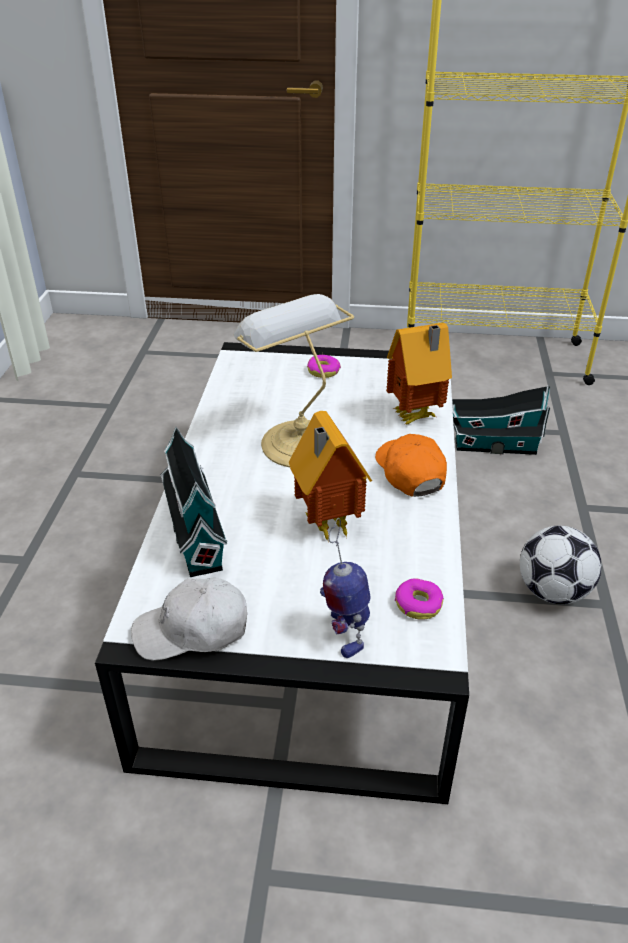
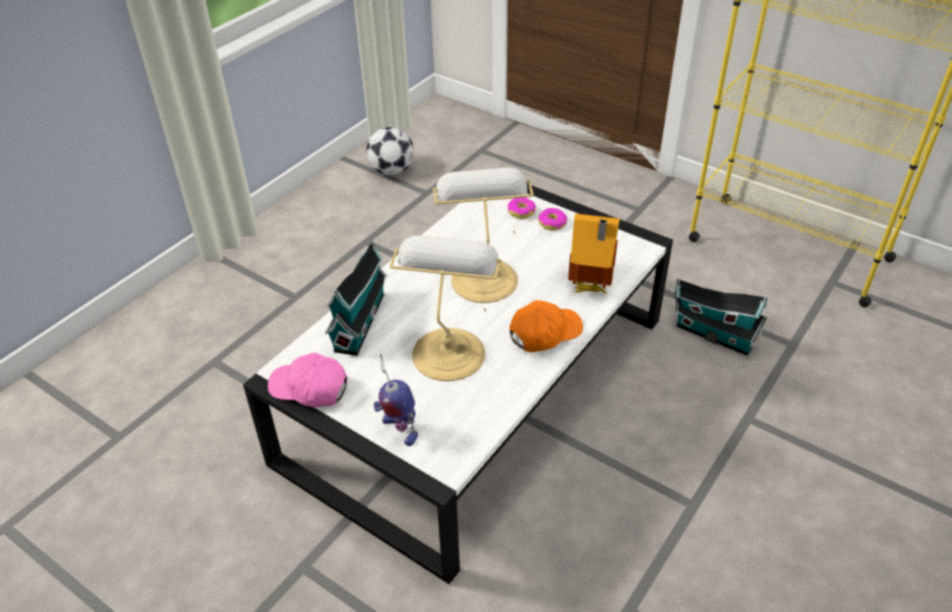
camera: 30 degrees right, 5 degrees up
(192, 630) = (309, 388): white cap -> pink cap
(326, 526) = (449, 351): toy house -> table lamp
(344, 632) = (399, 430): toy robot -> toy robot turned 60 degrees counterclockwise
(409, 472) = (544, 333): orange cap -> orange cap turned 45 degrees clockwise
(418, 604) = (463, 432): donut -> donut (521, 211)
(552, 591) = (656, 476): football -> football (392, 171)

